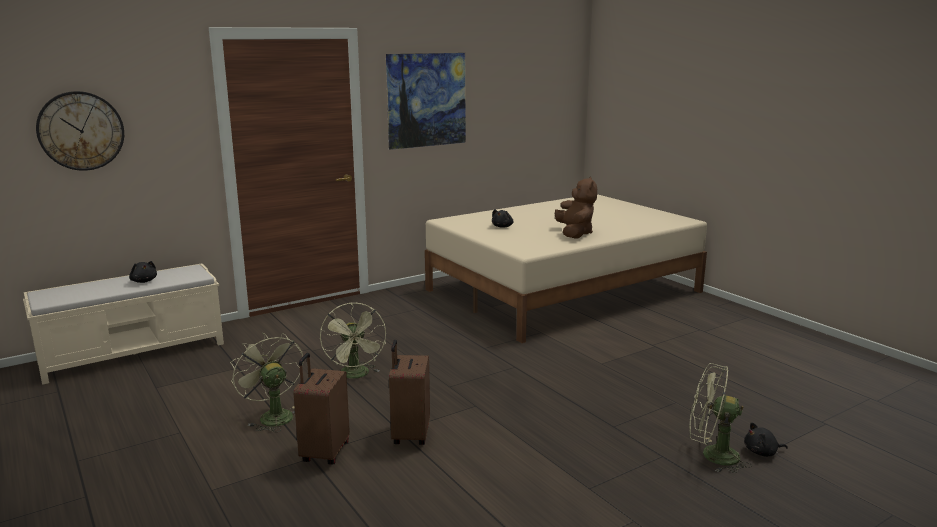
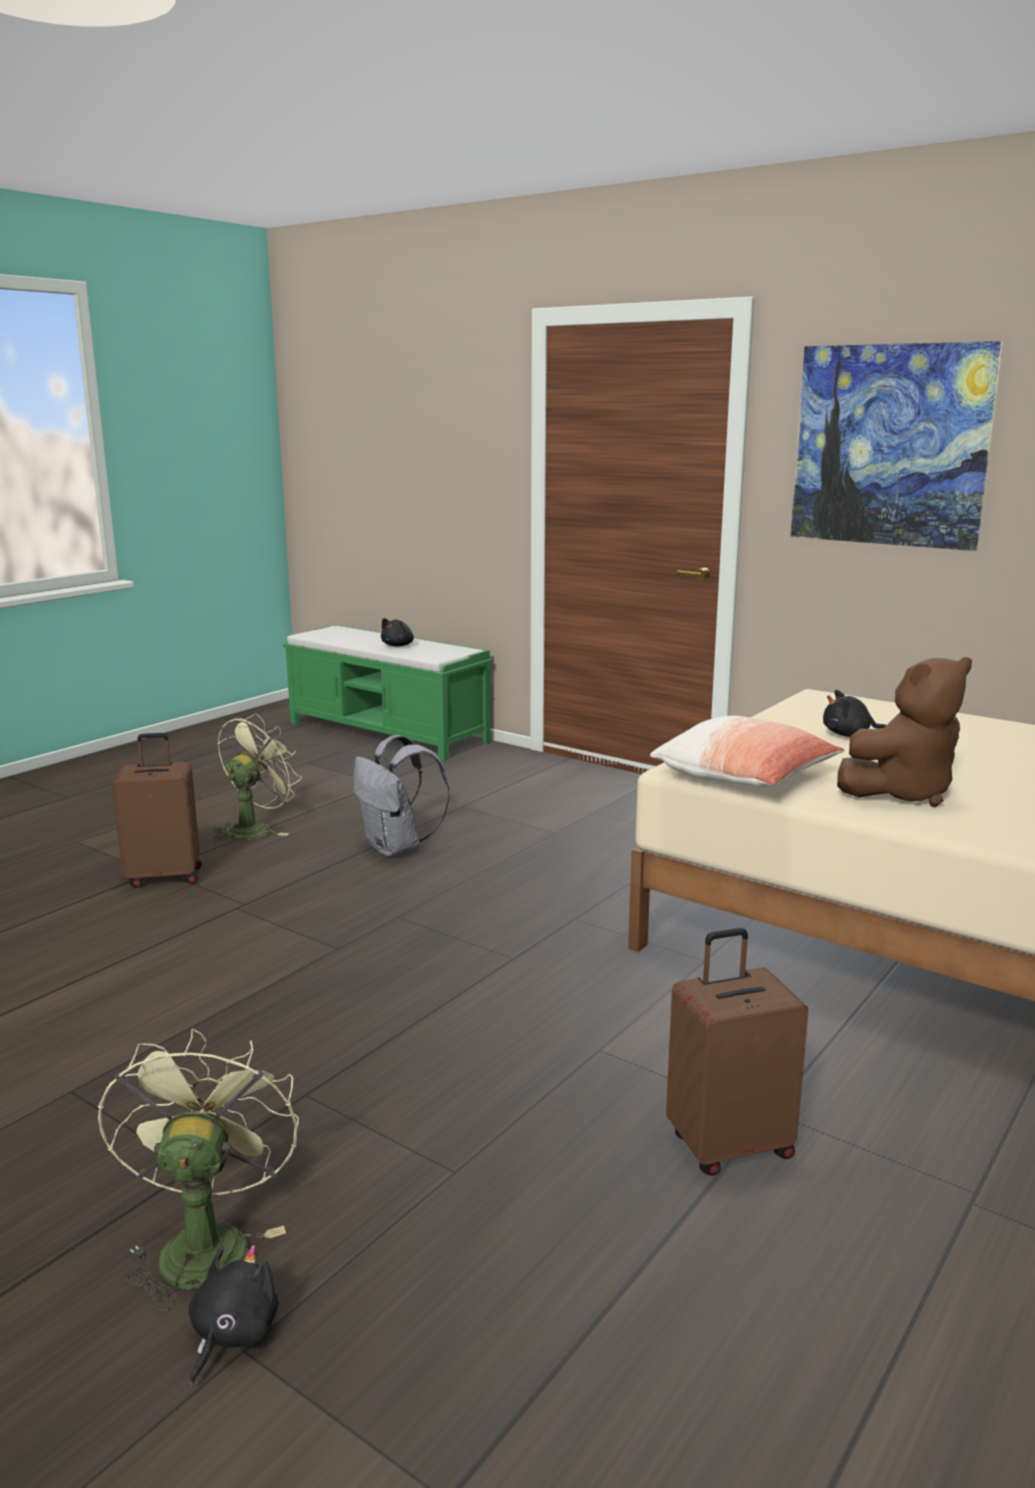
camera: 70 degrees right, 0 degrees up
(81, 131) = (396, 446): wall clock -> none
(134, 352) = (389, 733): beige bench -> green bench
(356, 375) = (397, 848): green fan -> grey backpack
(409, 435) = (224, 917): brown suitcase -> brown suitcase (729, 1145)
(544, 247) = (745, 778): none -> pillow
(762, 452) = (232, 1334): black plush toy -> black plush toy turned 45 degrees clockwise

